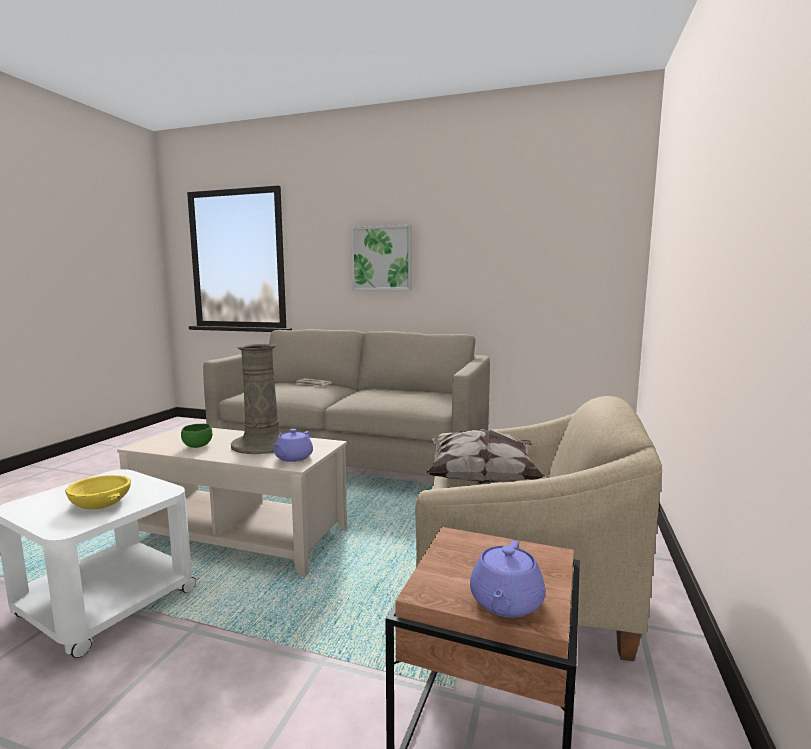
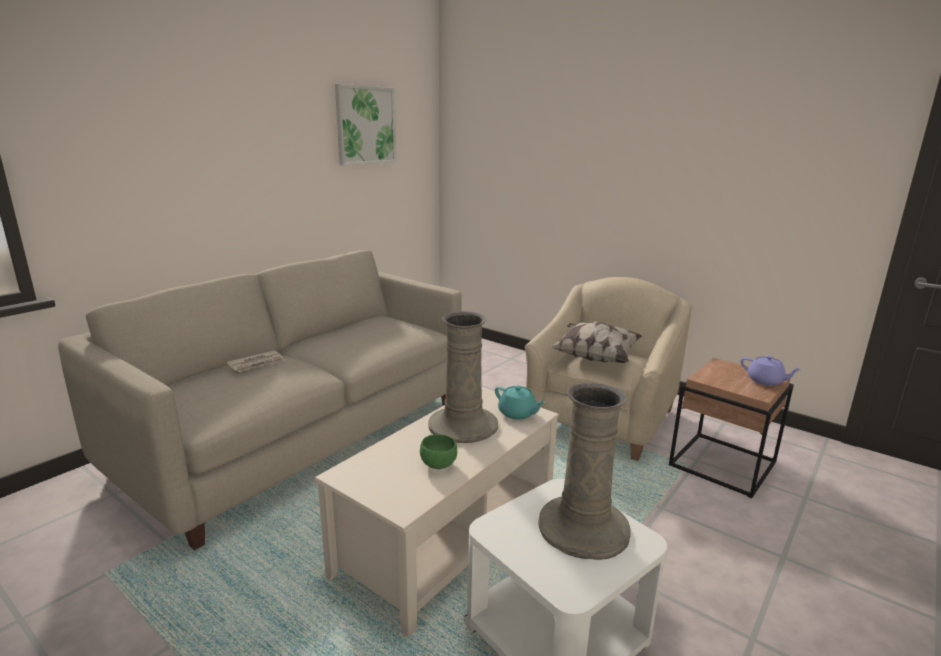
camera: 70 degrees left, 10 degrees up
(100, 503) = (583, 528): yellow bowl -> beige vase
(293, 458) = (518, 414): purple teapot -> turquoise teapot
(381, 258) = (207, 161): picture -> picture (365, 125)

